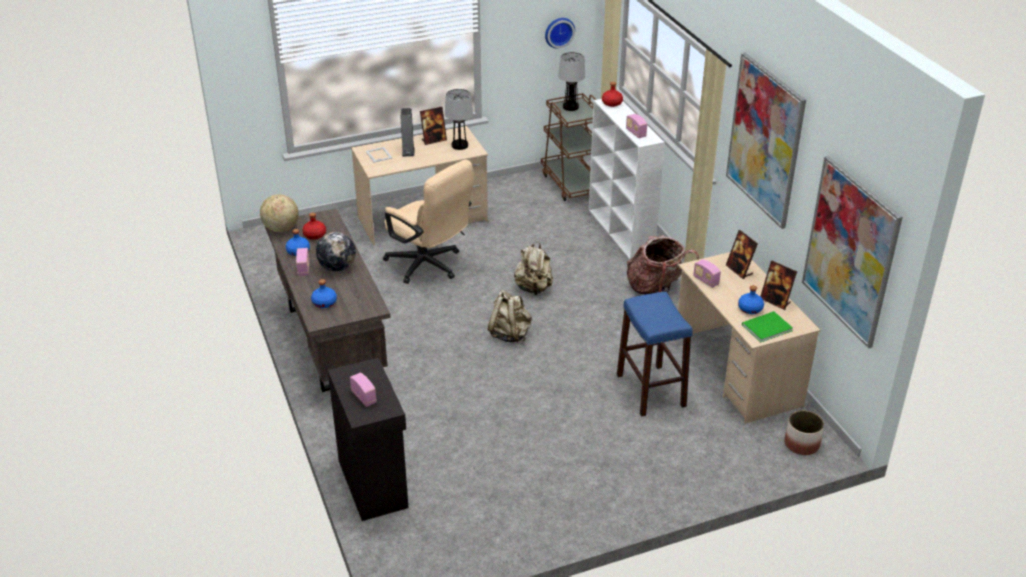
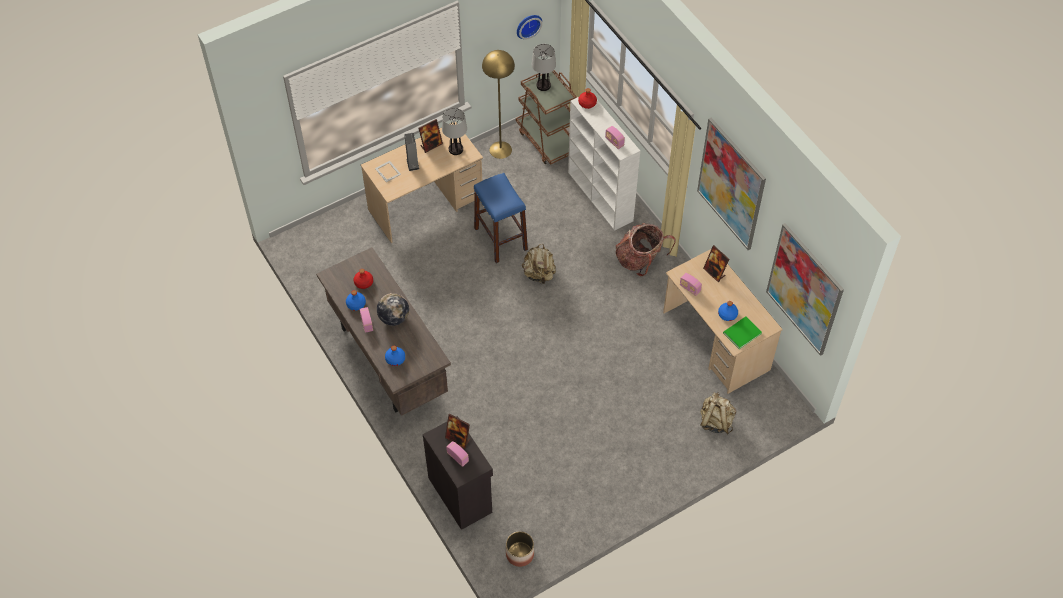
camera: 10 degrees left, 20 degrees up
(281, 228) = (333, 279): globe -> none
(429, 266) = (446, 261): beige office chair -> none
(510, 334) = (530, 328): beige backpack -> beige backpack (715, 421)
(518, 186) = (500, 149): none -> yellow floor lamp
(650, 390) = (652, 371): blue stool -> blue stool (500, 239)
(775, 301) = (746, 303): picture frame -> picture frame (458, 439)
(801, 444) = (771, 407): planter -> planter (519, 554)

